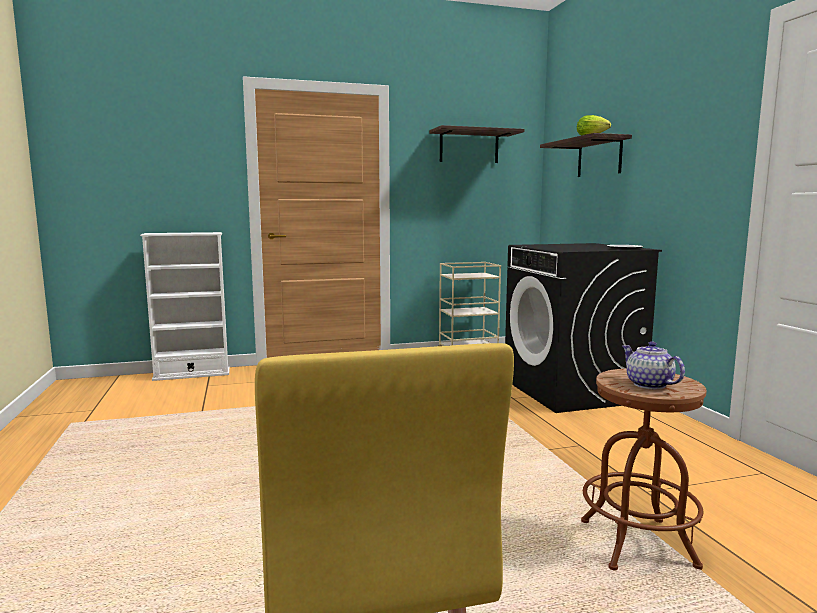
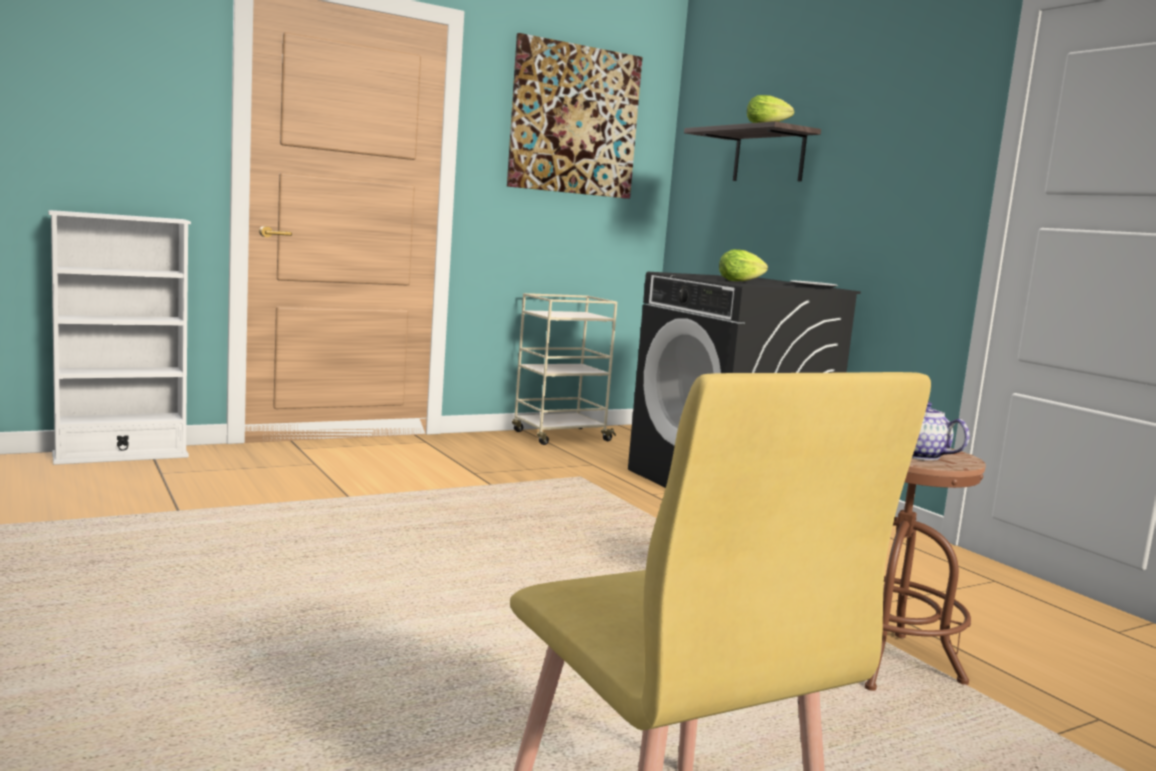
camera: 15 degrees left, 0 degrees up
(469, 147) = (574, 120): shelf -> picture
(570, 248) = (742, 281): none -> lettuce

